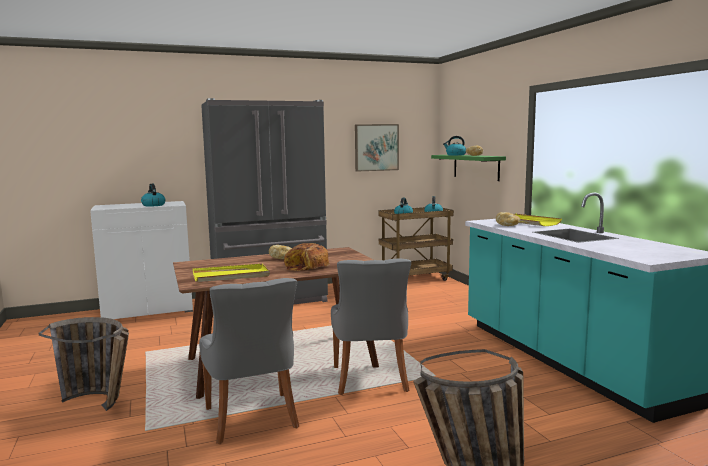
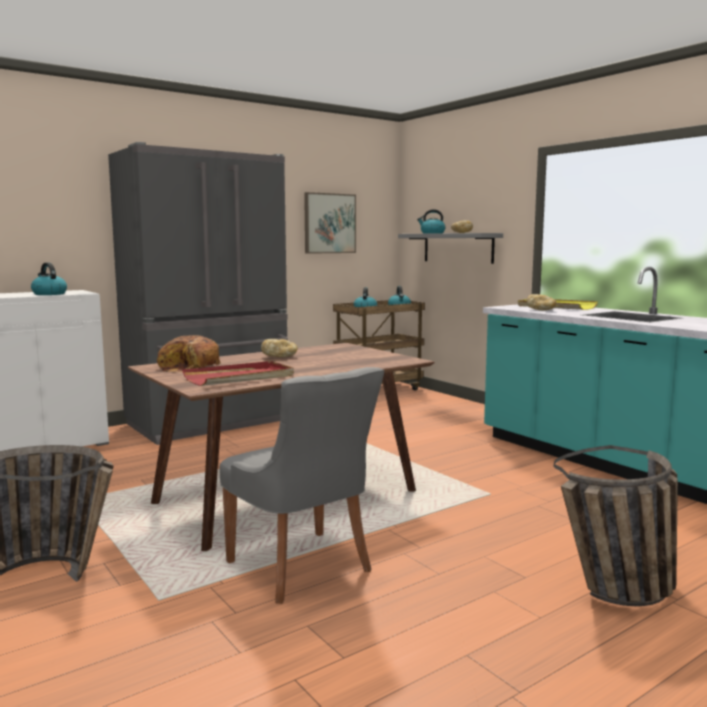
camera: 15 degrees left, 0 degrees up
(231, 276) = (240, 377): yellow tray -> red tray
(307, 267) = (327, 364): bread -> bread (190, 367)
(371, 380) = (418, 506): grey chair -> none
(476, 167) = (458, 248): green shelf -> grey shelf

